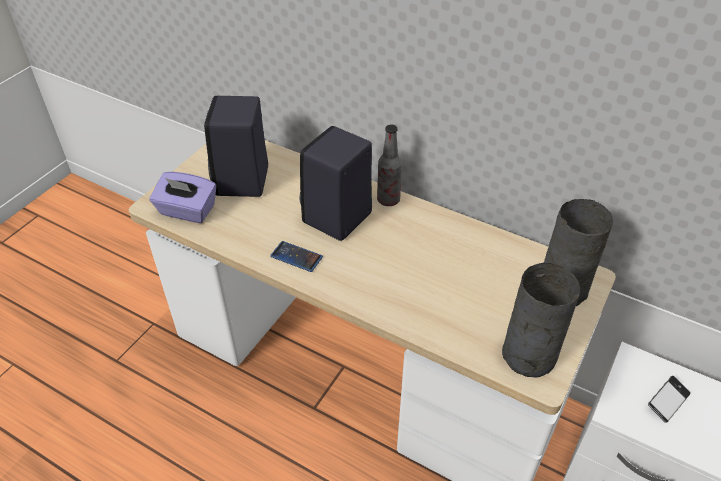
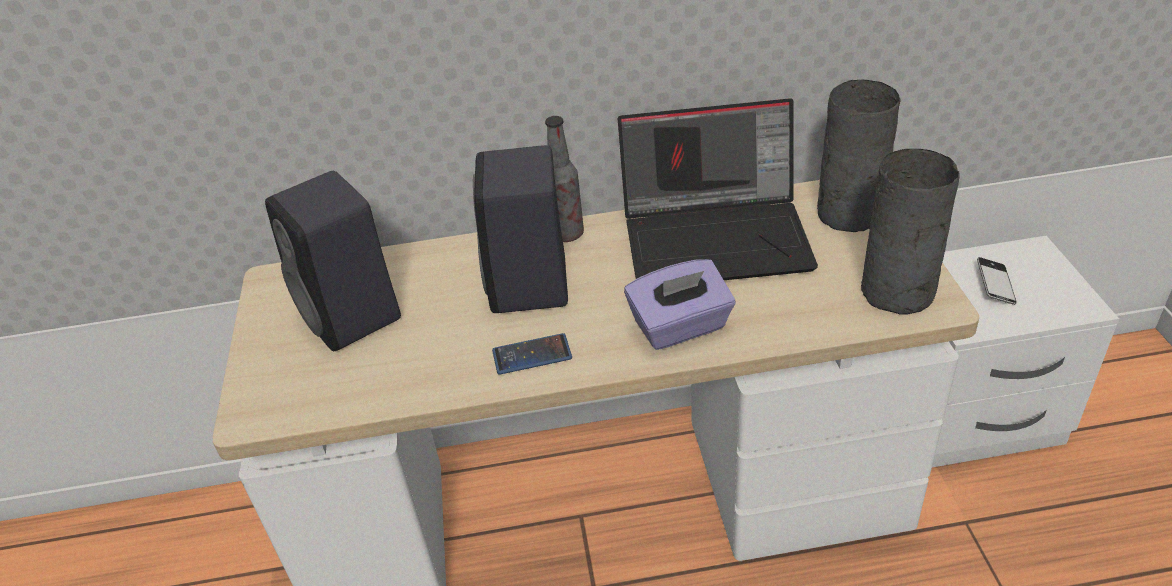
camera: 35 degrees left, 5 degrees down
(187, 211) = (313, 394): purple tissue box -> purple tissue box (680, 327)
(466, 253) = (718, 237): none -> laptop

